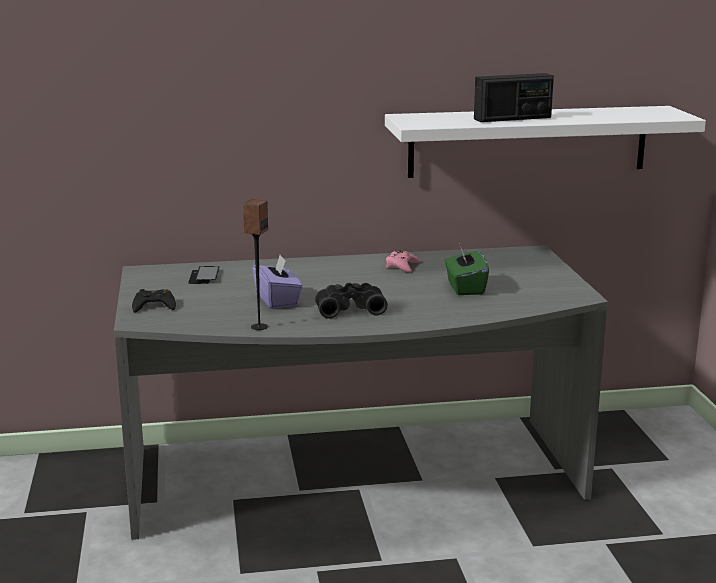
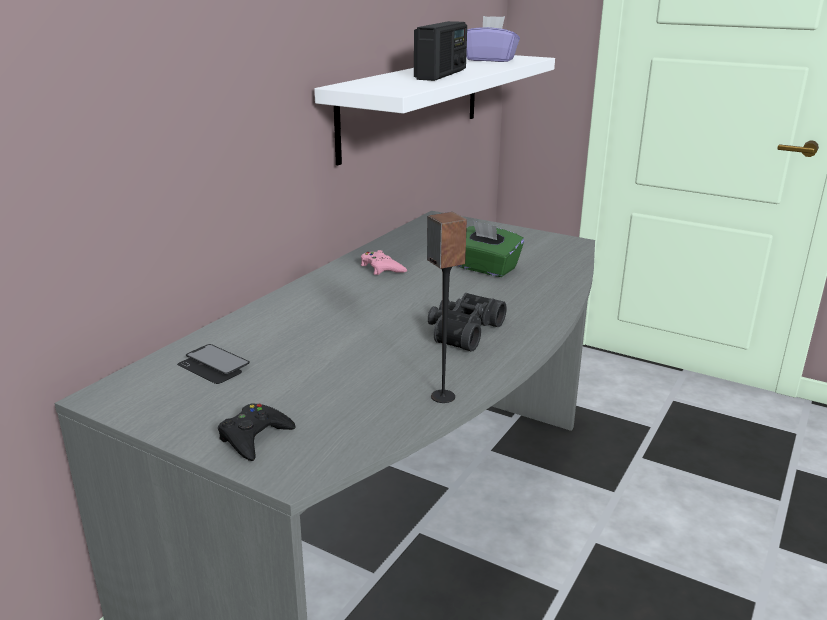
camera: 50 degrees left, 5 degrees up
(278, 300) = (374, 355): purple tissue box -> purple tissue box (490, 60)

